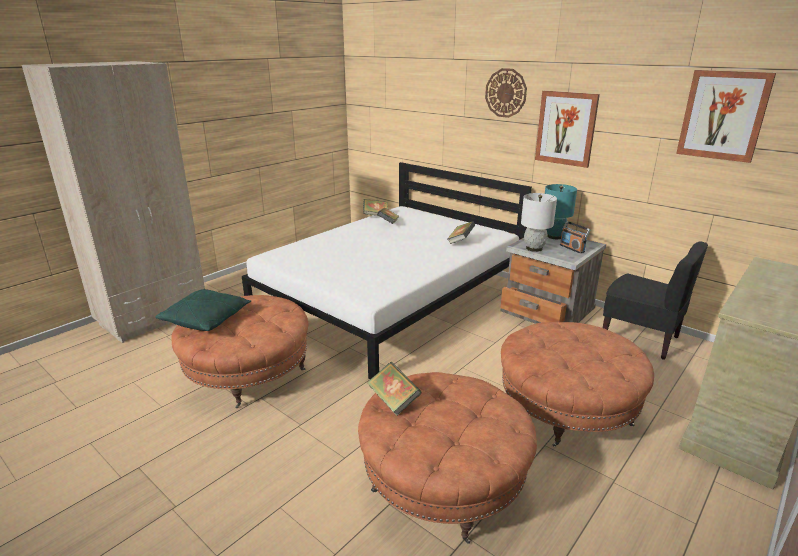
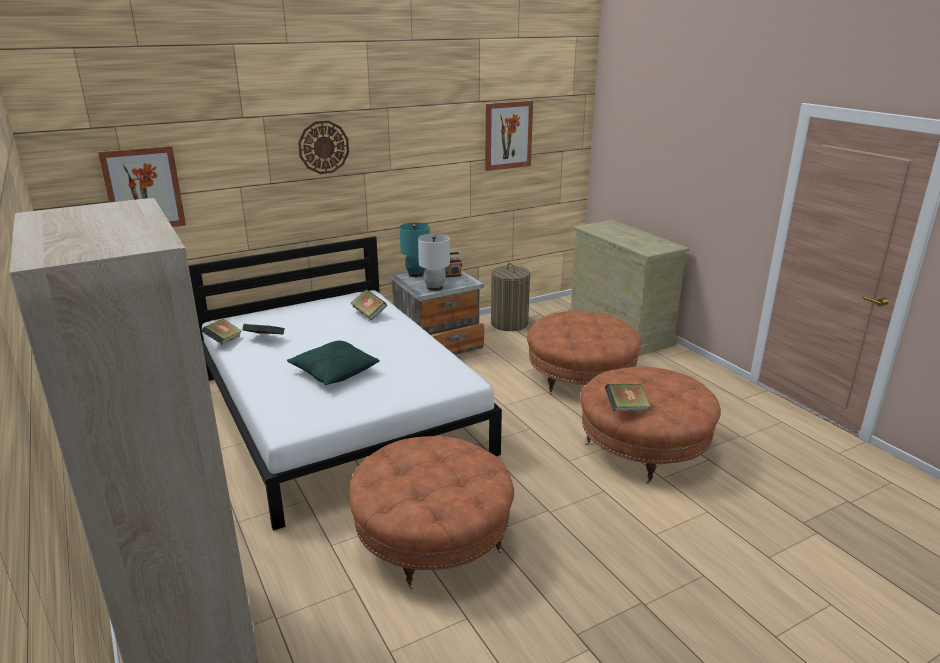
camera: 70 degrees left, 0 degrees up
(207, 319) = (415, 500): green pillow -> green pillow (334, 372)
(566, 128) = (394, 170): picture -> picture (143, 189)
(640, 338) = (509, 323): black chair -> laundry basket

